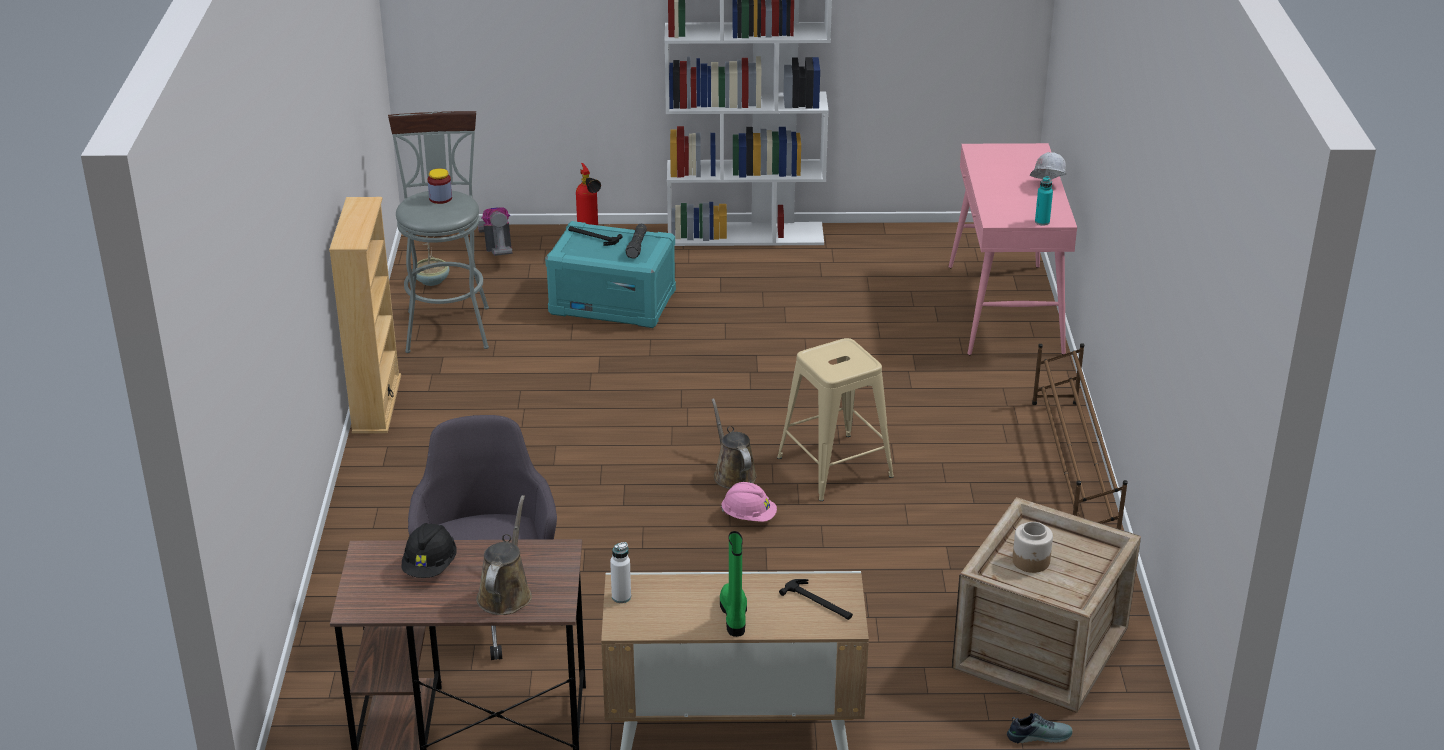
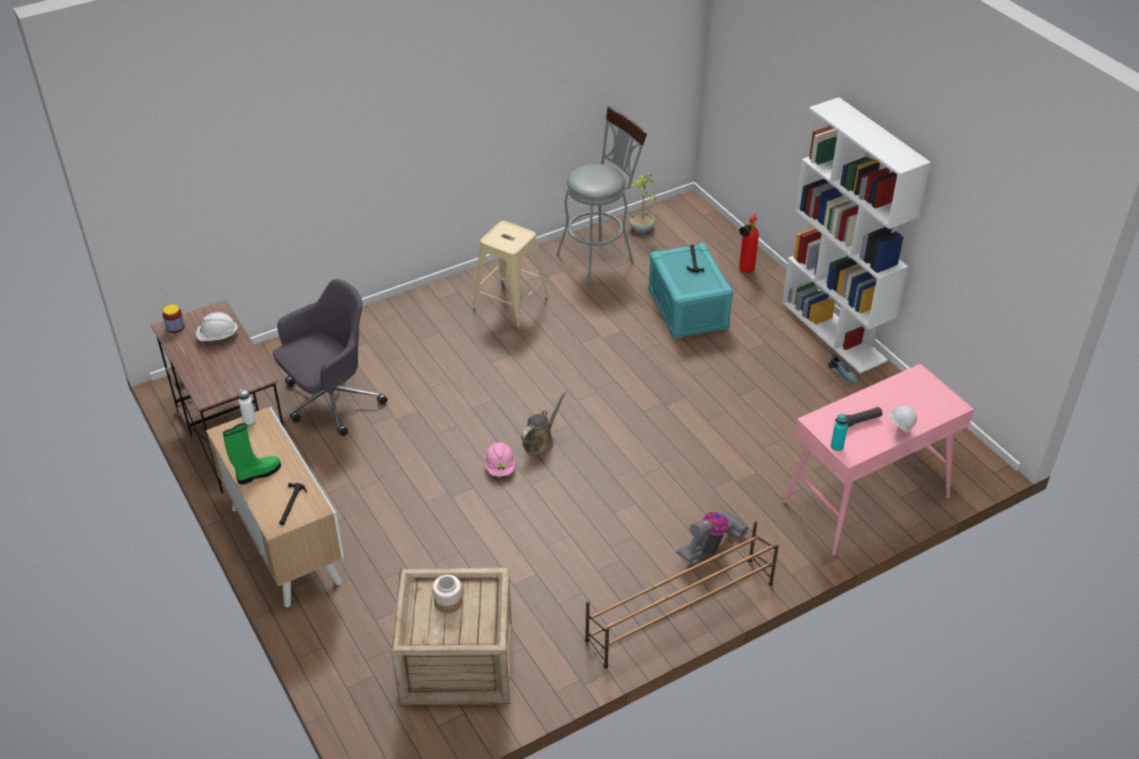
camera: 60 degrees right, 10 degrees up
(376, 404) = (495, 268): beige bookcase -> none
(430, 566) = (218, 336): black hard hat -> white hard hat
(440, 198) = (603, 175): jar -> jar (175, 327)
(498, 250) = (702, 237): vacuum cleaner -> vacuum cleaner (711, 547)
(506, 593) = (209, 373): brown watering can -> none
(637, 246) = (700, 282): black flashlight -> black flashlight (858, 422)
(834, 467) = (584, 485): beige stool -> beige stool (510, 303)
(1038, 735) = (364, 691): shoe -> shoe (843, 373)

